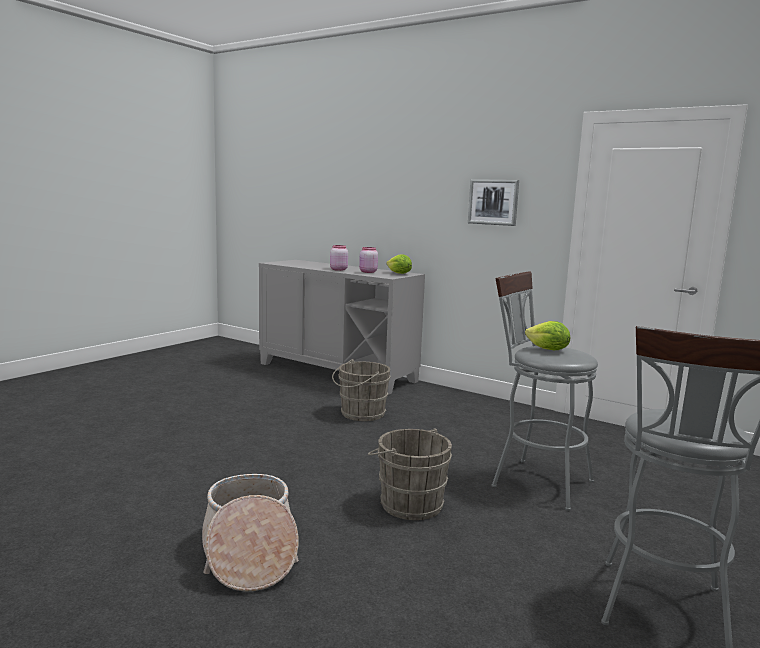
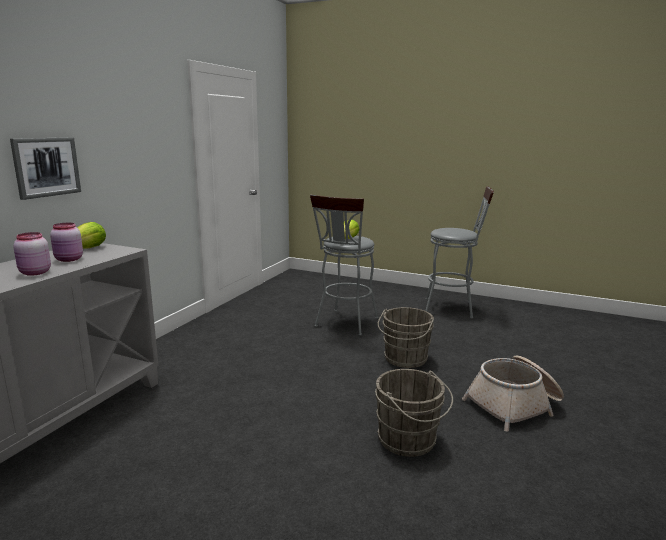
camera: 100 degrees left, 5 degrees up
(360, 414) = (226, 394): grey bucket -> grey bucket (409, 441)
(493, 202) = (138, 143): picture -> picture (46, 167)

